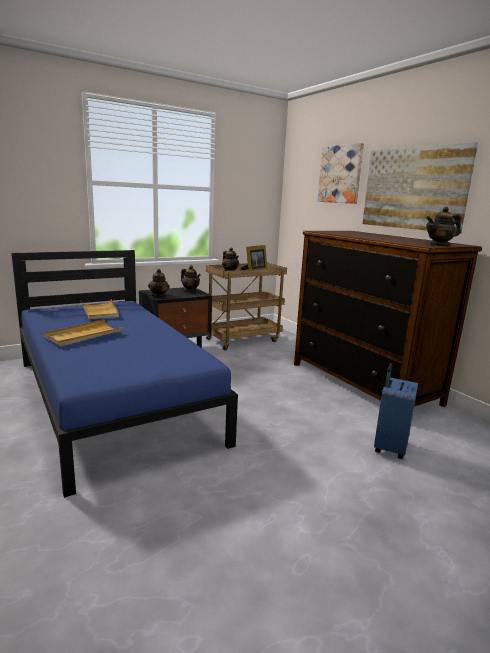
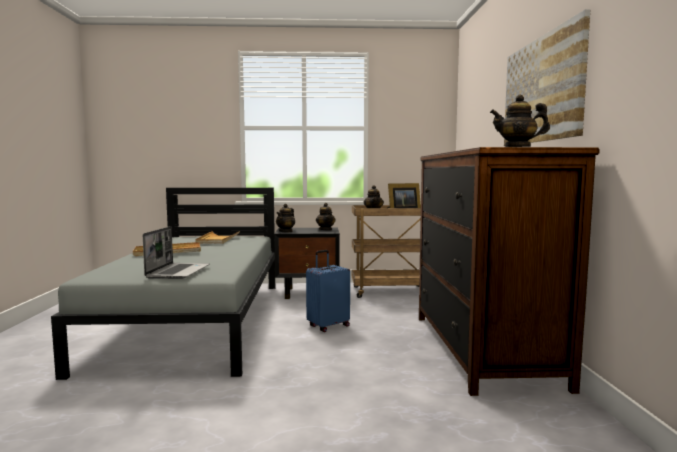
camera: 30 degrees right, 10 degrees down
(112, 399) = (197, 320): blue bed -> grey bed
(159, 362) = (178, 272): none -> laptop
(340, 174) = (490, 93): picture -> none
(389, 447) = (414, 418): blue suitcase -> blue suitcase (328, 326)

